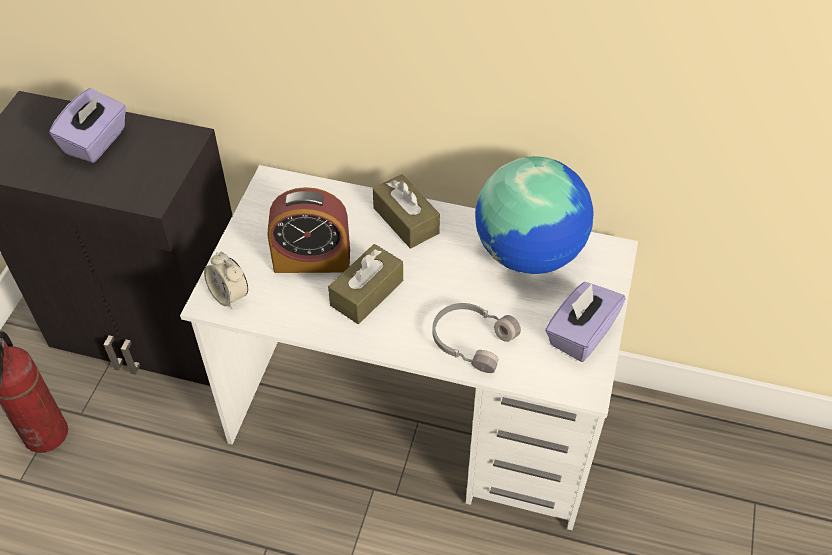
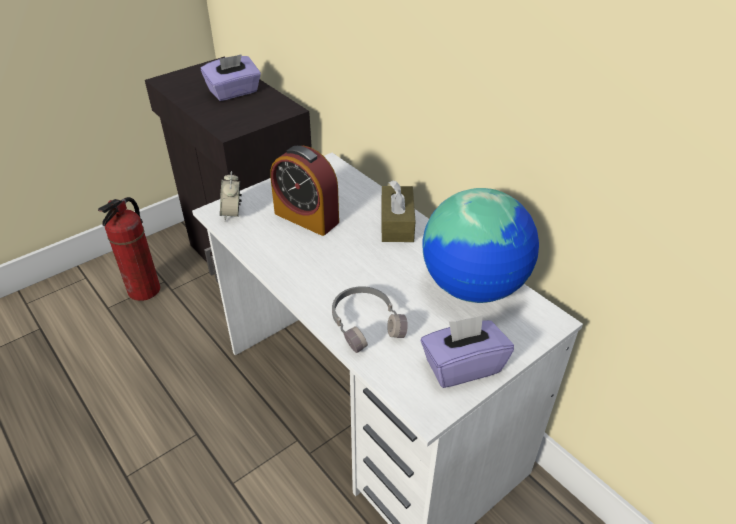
camera: 35 degrees right, 10 degrees down
(367, 293) = (321, 254): brown tissue box -> none

